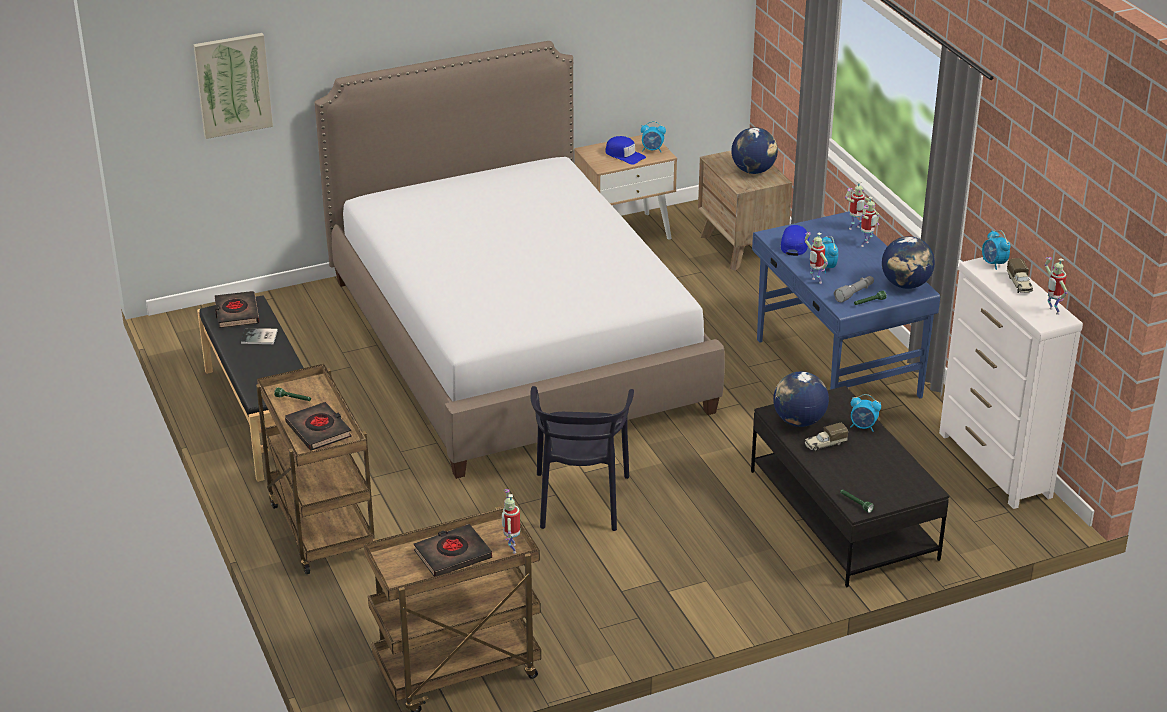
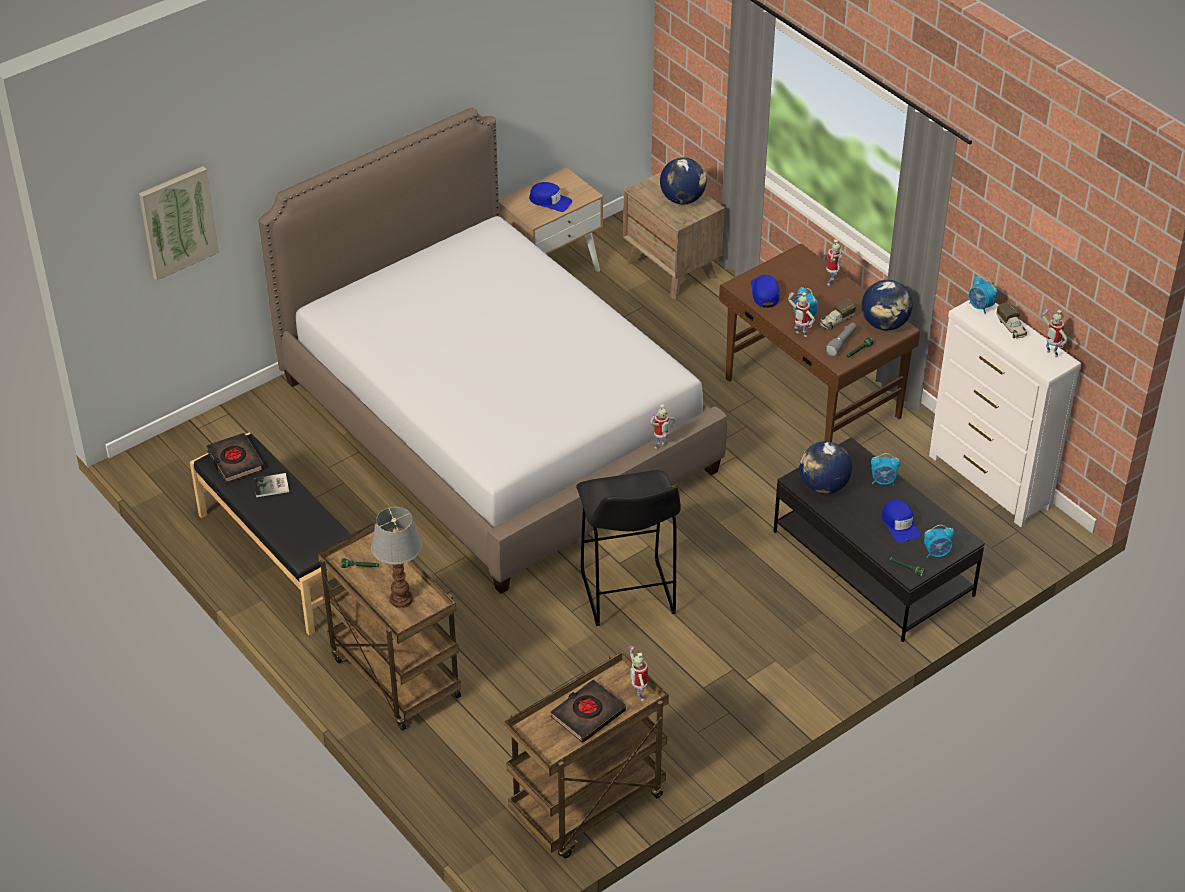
camera: 15 degrees left, 10 degrees up
(319, 430) = (401, 598): black book -> table lamp
(580, 500) = (628, 595): black chair -> black stool
(652, 150) = (575, 189): alarm clock -> alarm clock (937, 553)
(824, 444) = (855, 508): toy truck -> toy truck (836, 321)
(836, 369) = (812, 399): blue desk -> brown desk
(854, 229) = (814, 264): toy robot -> toy robot (660, 446)
(865, 465) = (900, 524): none -> blue cap

